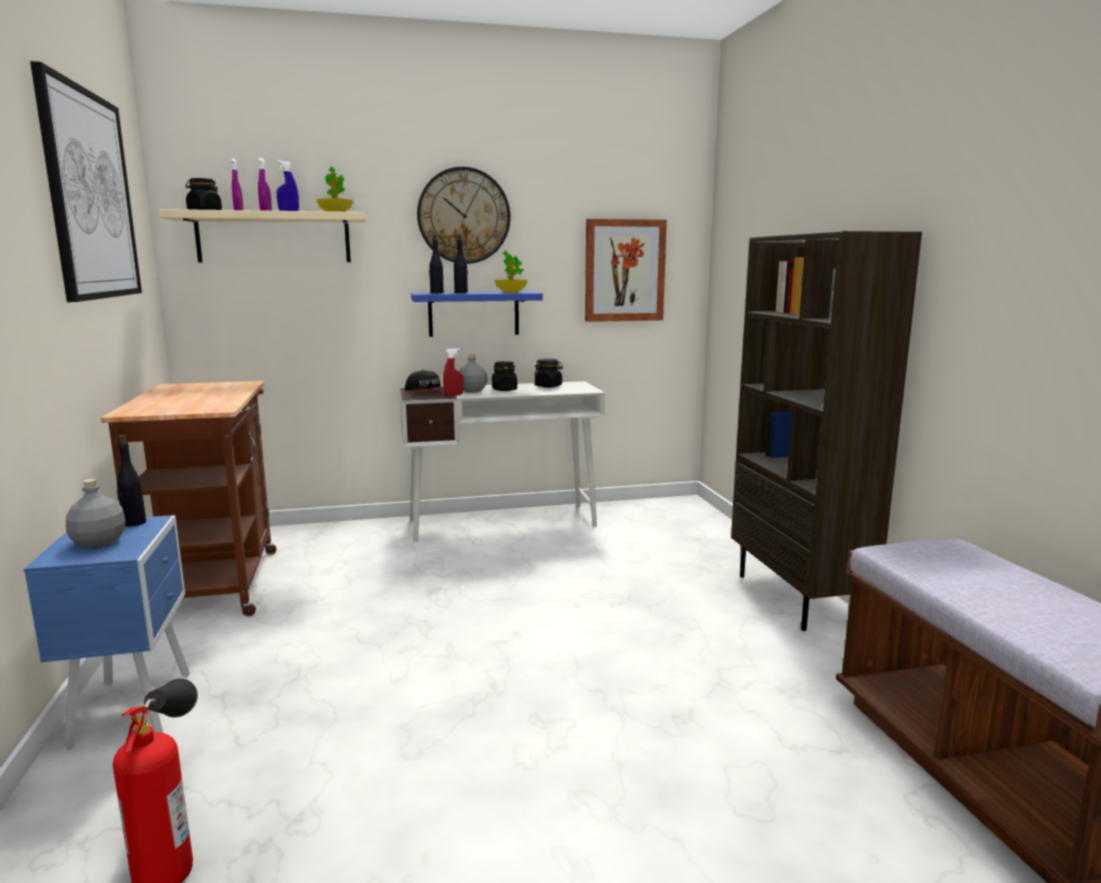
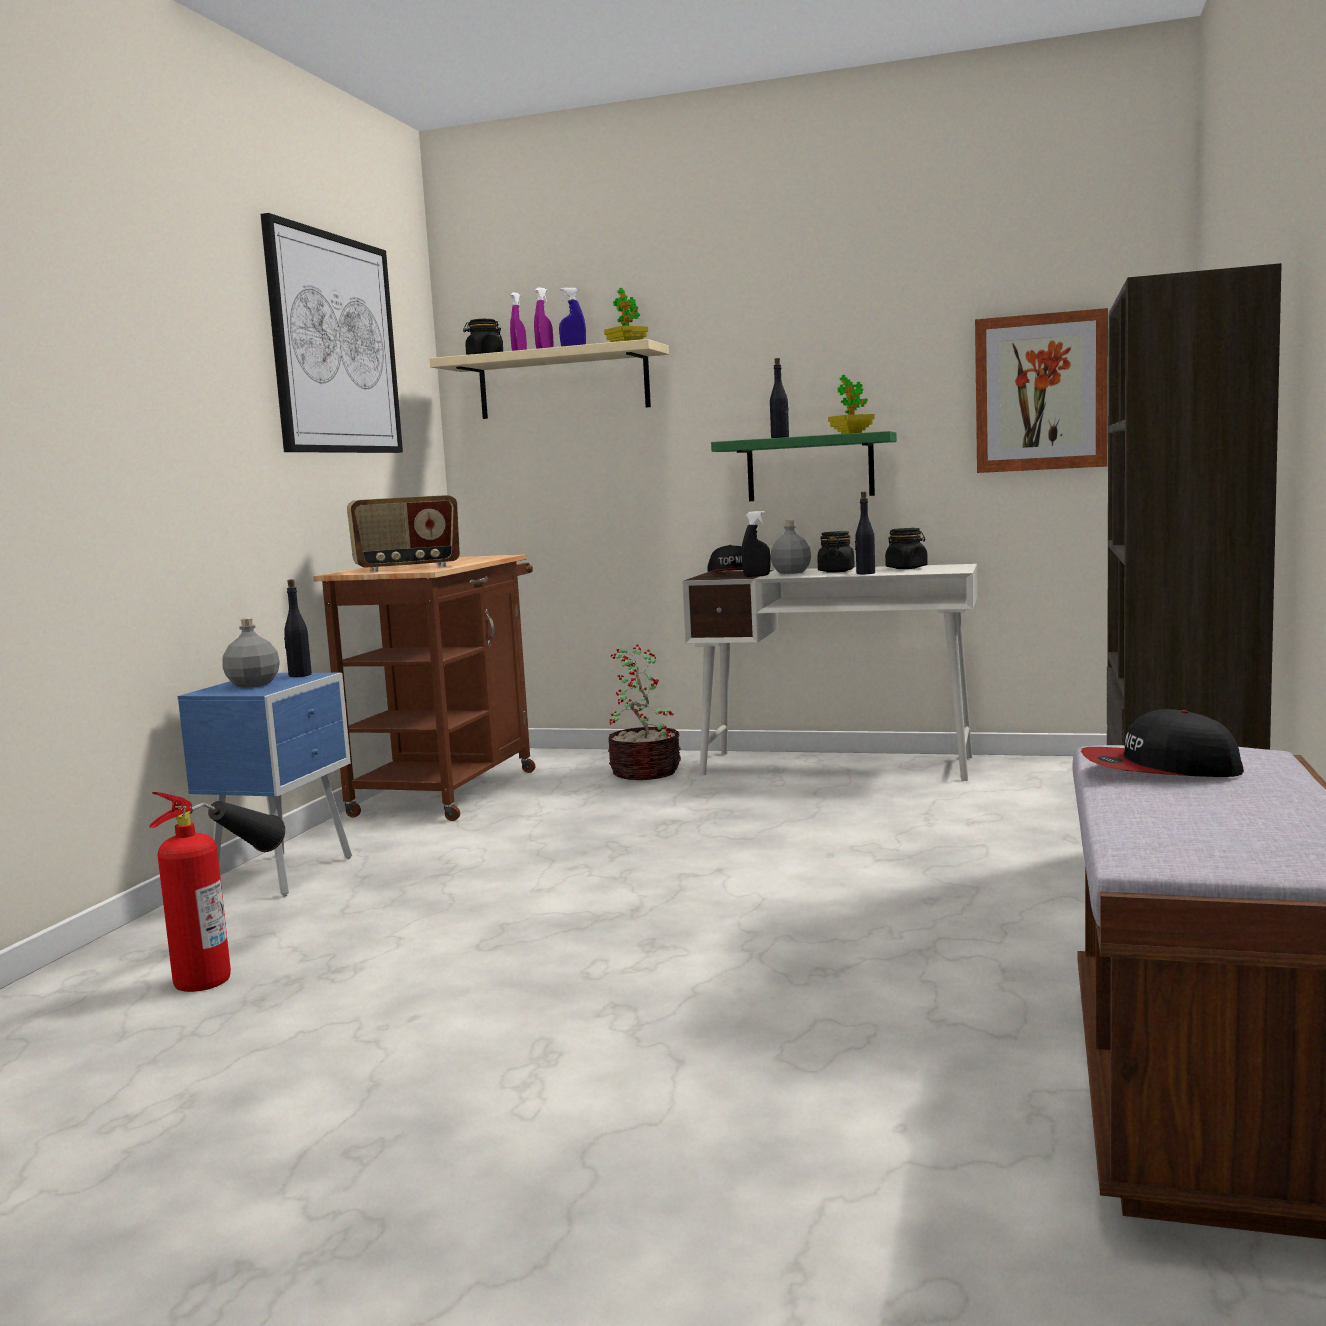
camera: 30 degrees right, 5 degrees down
(189, 404) = (407, 568): none -> radio
(367, 543) = (644, 772): none -> potted plant
(436, 293) = (746, 439): black bottle -> black bottle (865, 573)
(453, 395) = (756, 576): red spray bottle -> black spray bottle
(463, 216) = (795, 333): wall clock -> none
(473, 314) = (810, 468): blue shelf -> green shelf
(952, 571) = (1159, 769): none -> cap

